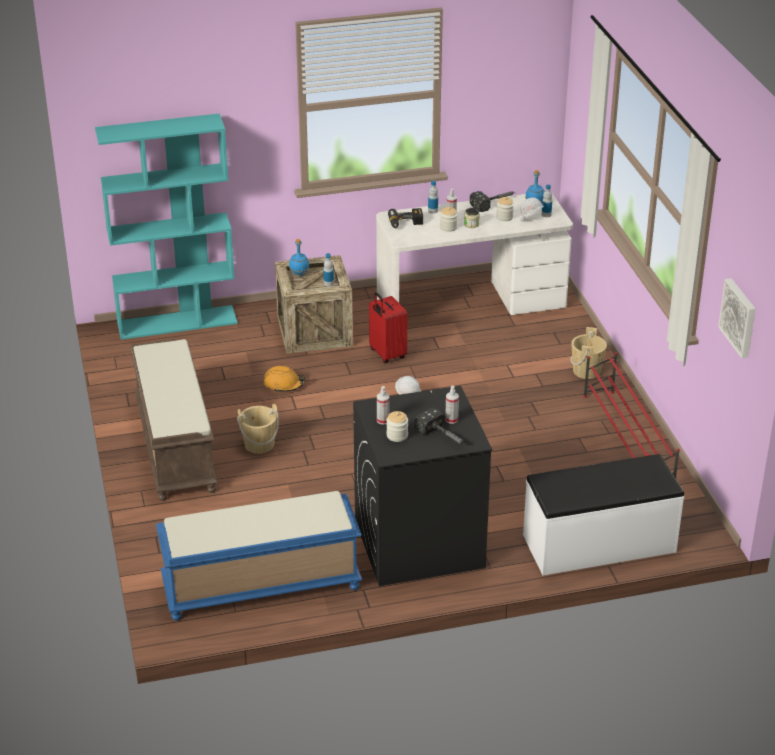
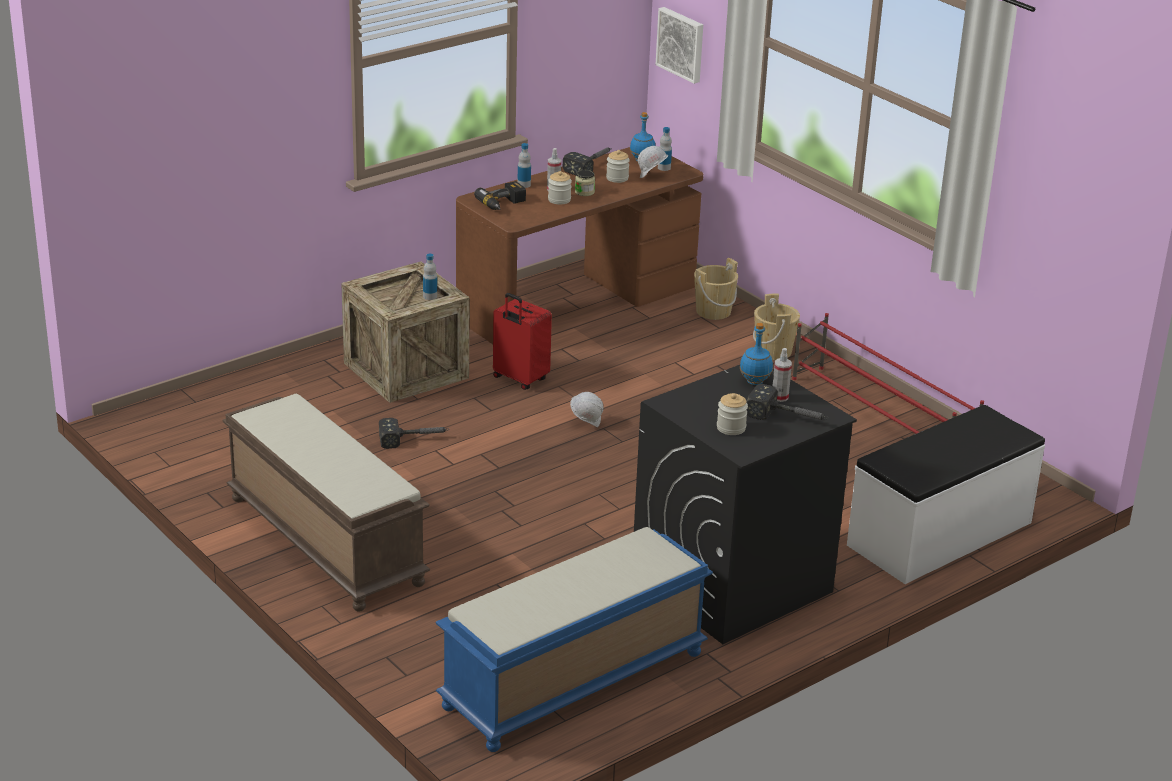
camera: 25 degrees left, 5 degrees down
(177, 322) = (212, 394): turquoise bookcase -> none
(259, 444) = (438, 516): beige bucket -> beige bucket (713, 311)
(283, 384) = (414, 439): orange hard hat -> hammer
(299, 274) = (383, 293): blue bottle -> blue bottle (755, 382)
(383, 420) = (698, 415): spray bottle -> none
(471, 302) = (576, 302): white desk -> brown desk
(739, 317) = (1073, 206): picture -> picture (681, 44)

